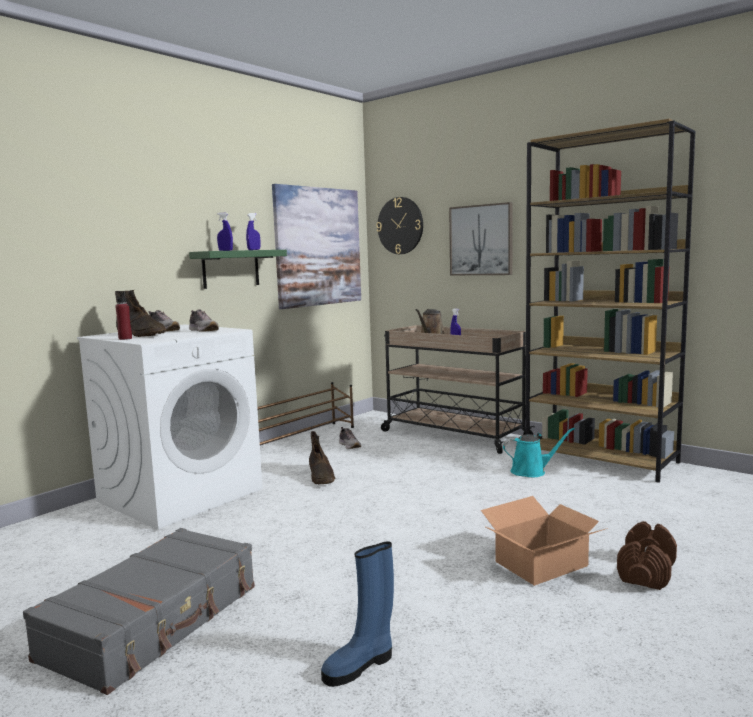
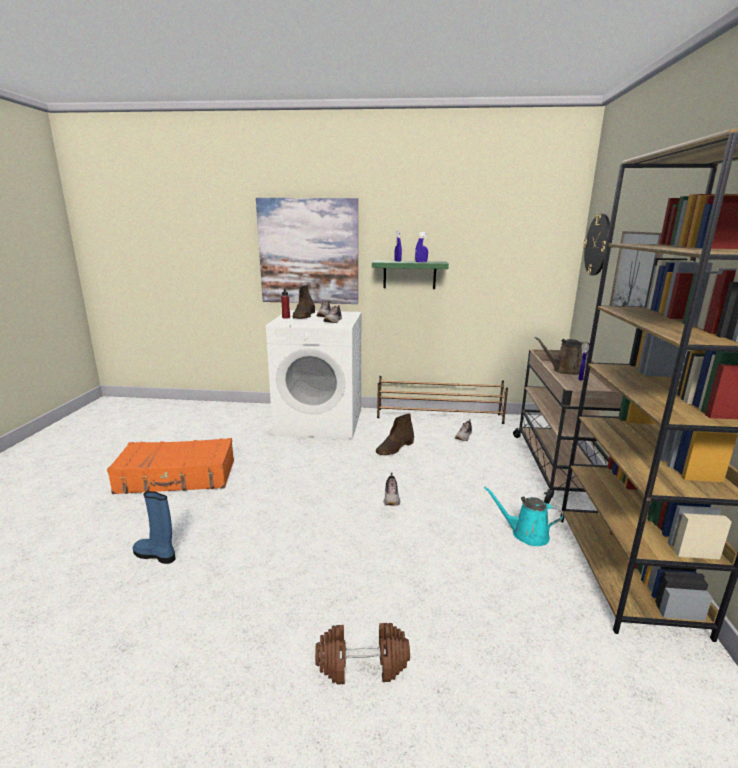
camera: 55 degrees right, 10 degrees up
(154, 622) = (177, 477): grey suitcase -> orange suitcase
(318, 246) = (509, 260): picture -> picture (308, 252)
(414, 501) = (391, 497): none -> shoe
(531, 471) = (526, 534): turquoise watering can -> turquoise watering can turned 150 degrees clockwise
(542, 564) = (332, 593): cardboard box -> none

